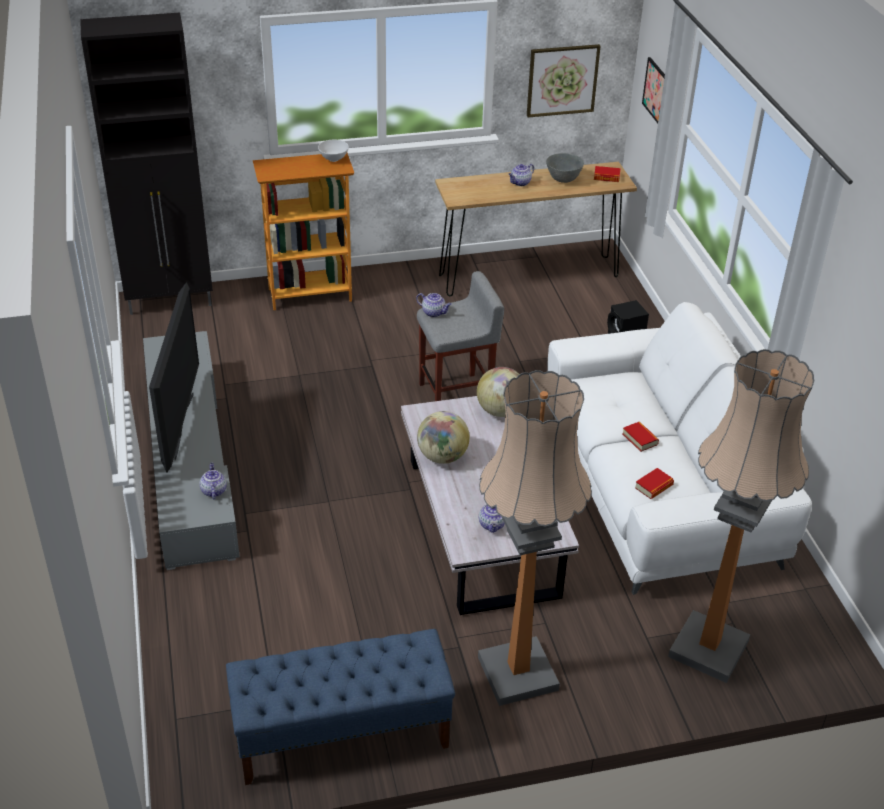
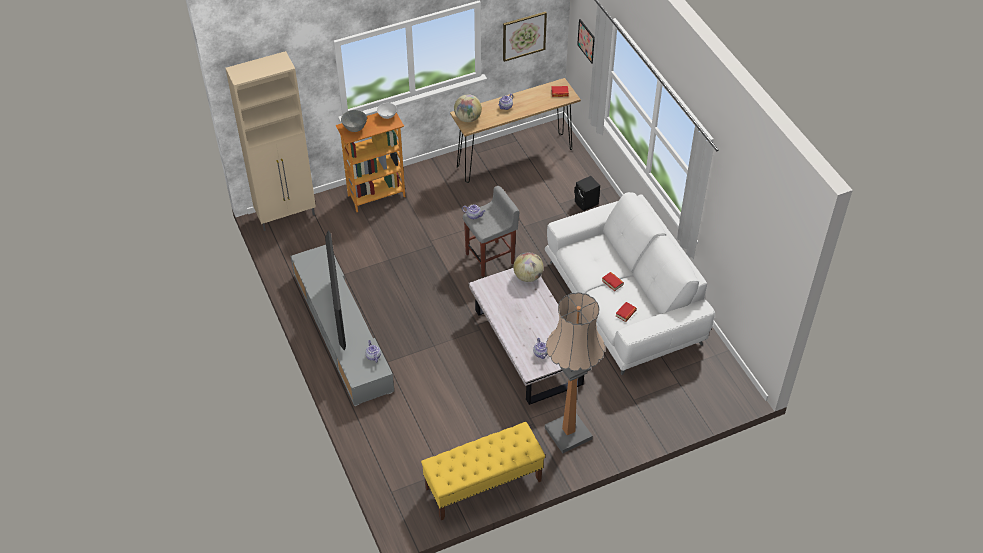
camera: 10 degrees left, 10 degrees up
(171, 301) = (287, 215): black cabinet -> beige cabinet
(341, 735) = (483, 485): blue bench -> yellow bench
(442, 456) = (502, 314): globe -> globe (467, 118)
(563, 179) = (532, 99): grey bowl -> grey bowl (355, 128)
(708, 649) = (668, 401): floor lamp -> none

